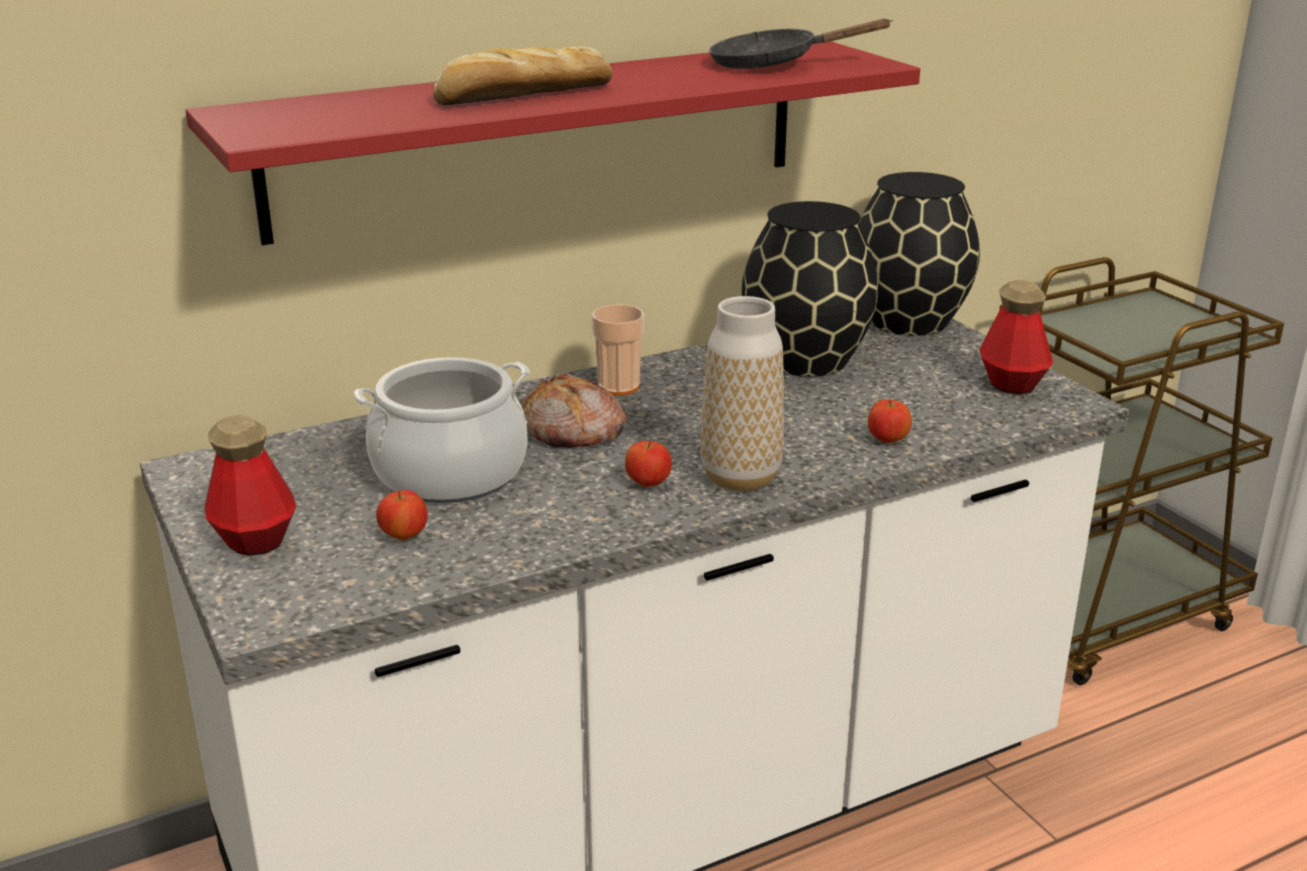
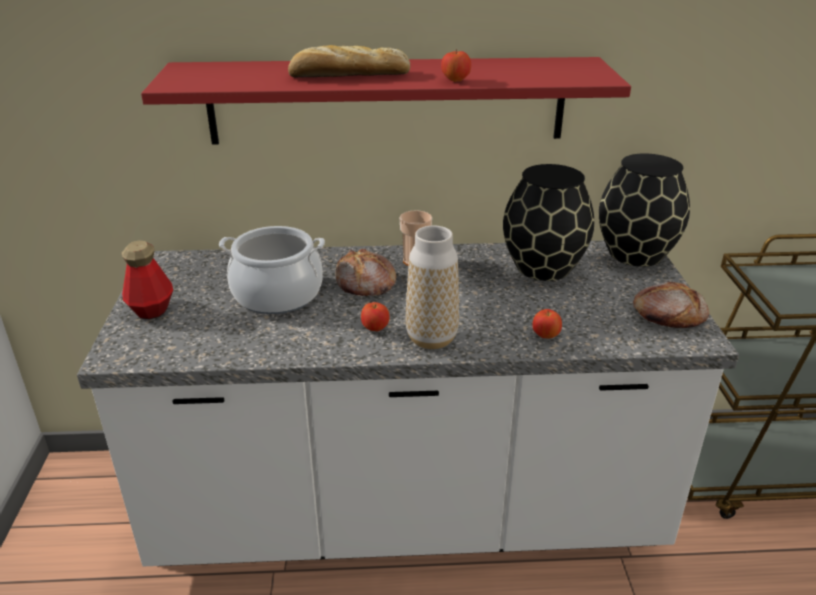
camera: 25 degrees right, 5 degrees up
(404, 536) = (220, 327): apple -> apple (455, 81)
(774, 64) = (533, 71): black frying pan -> none
(1012, 384) = (668, 315): bottle -> bread

